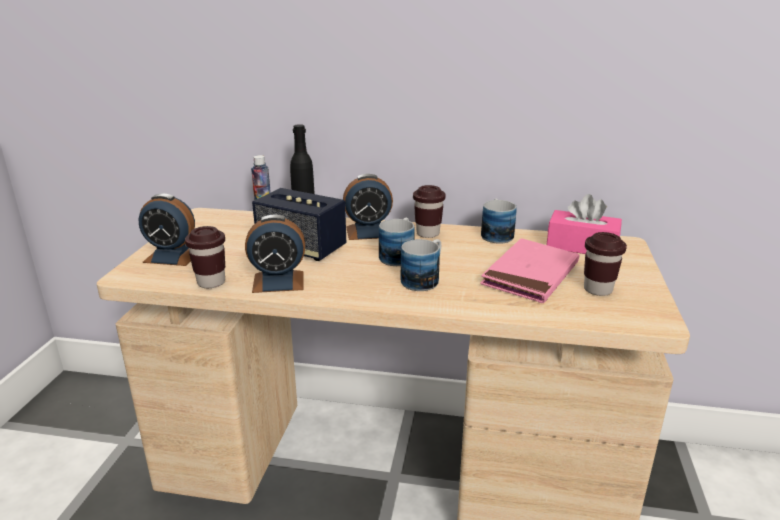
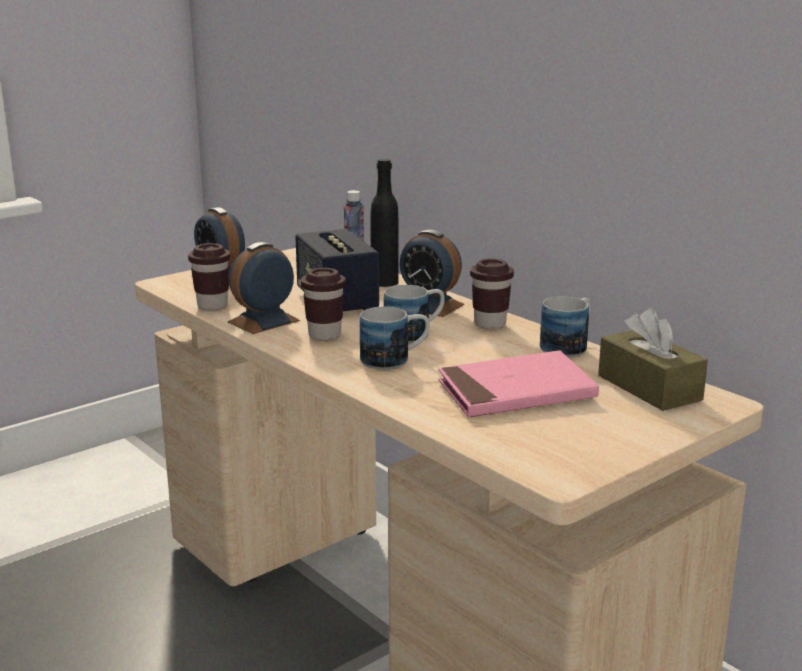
camera: 40 degrees right, 5 degrees down
(278, 282) = (263, 321): alarm clock -> alarm clock turned 105 degrees clockwise
(581, 246) = (649, 387): pink tissue box -> brown tissue box
(598, 289) = (562, 428): brown cup -> brown cup (324, 335)

